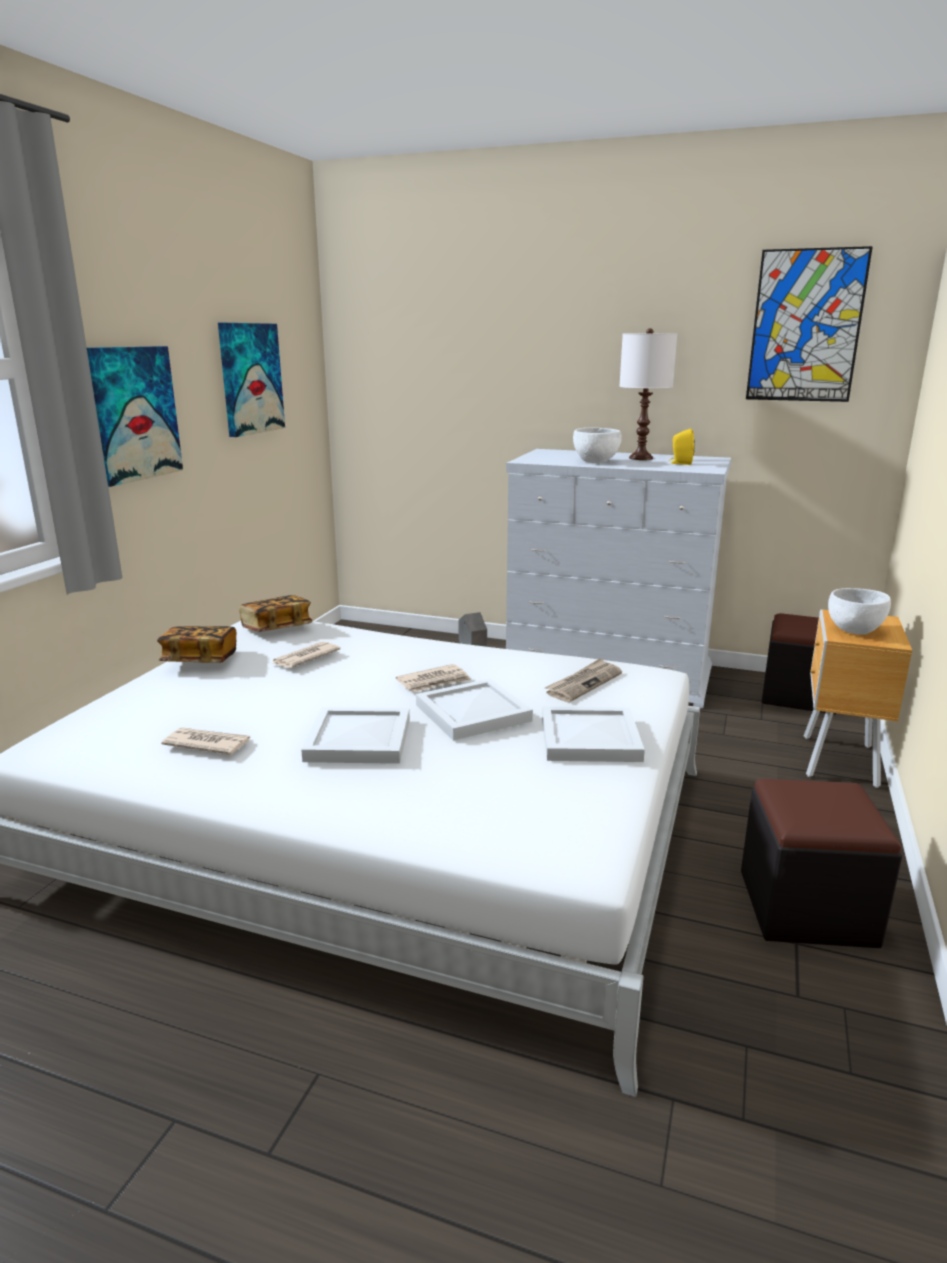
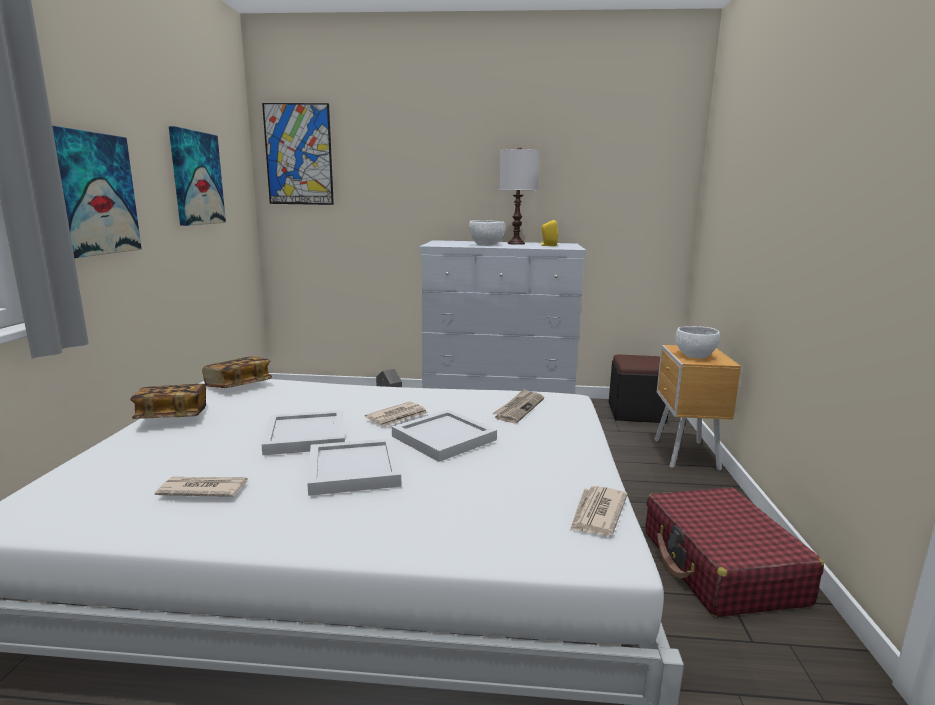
camera: 15 degrees left, 5 degrees down
(305, 658) = (274, 407): newspaper -> newspaper (597, 514)
(591, 738) = (549, 448): white tray -> white tray (307, 435)
(805, 326) = (623, 150): picture -> picture (299, 155)
(806, 908) = (721, 567): black ottoman -> red suitcase

